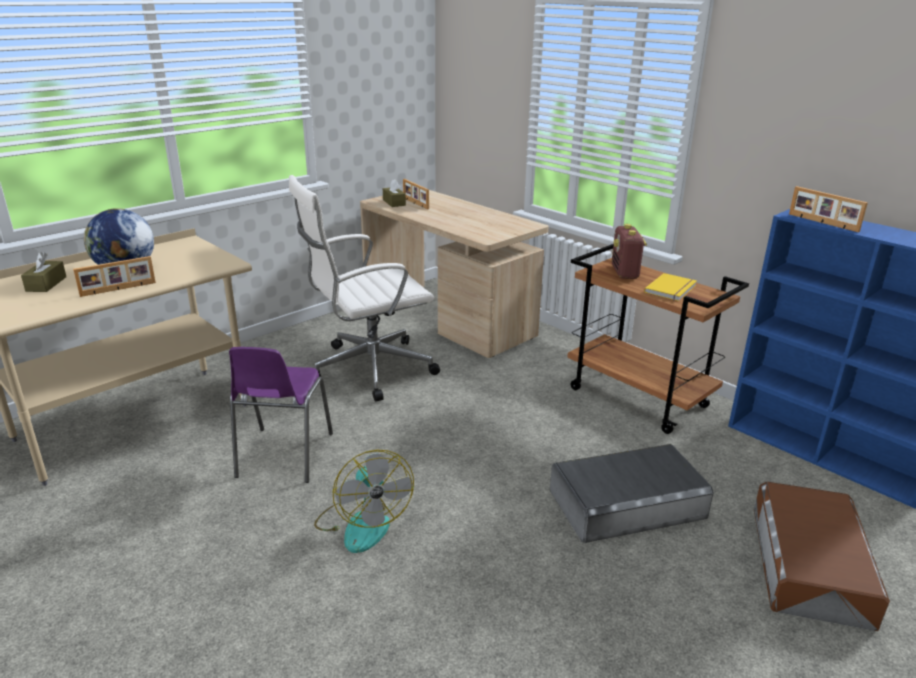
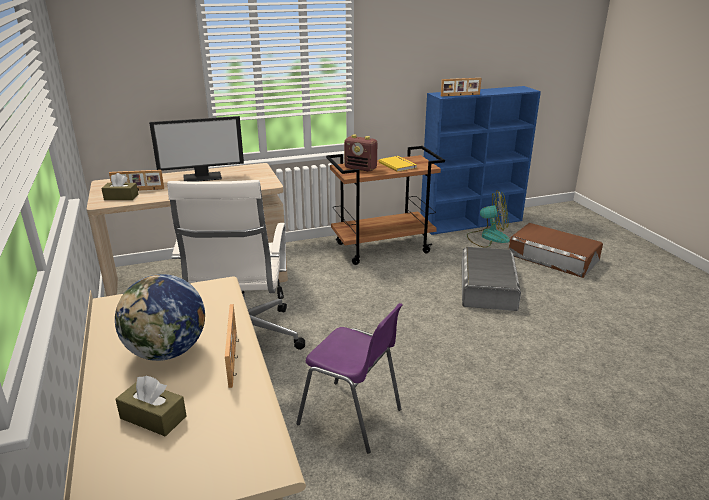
camera: 65 degrees left, 0 degrees up
(362, 523) = (465, 390): fan -> fan (487, 237)
(473, 213) = (203, 177): none -> monitor

